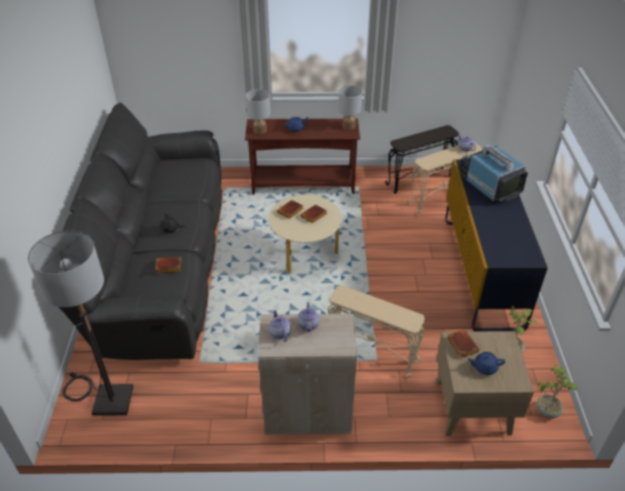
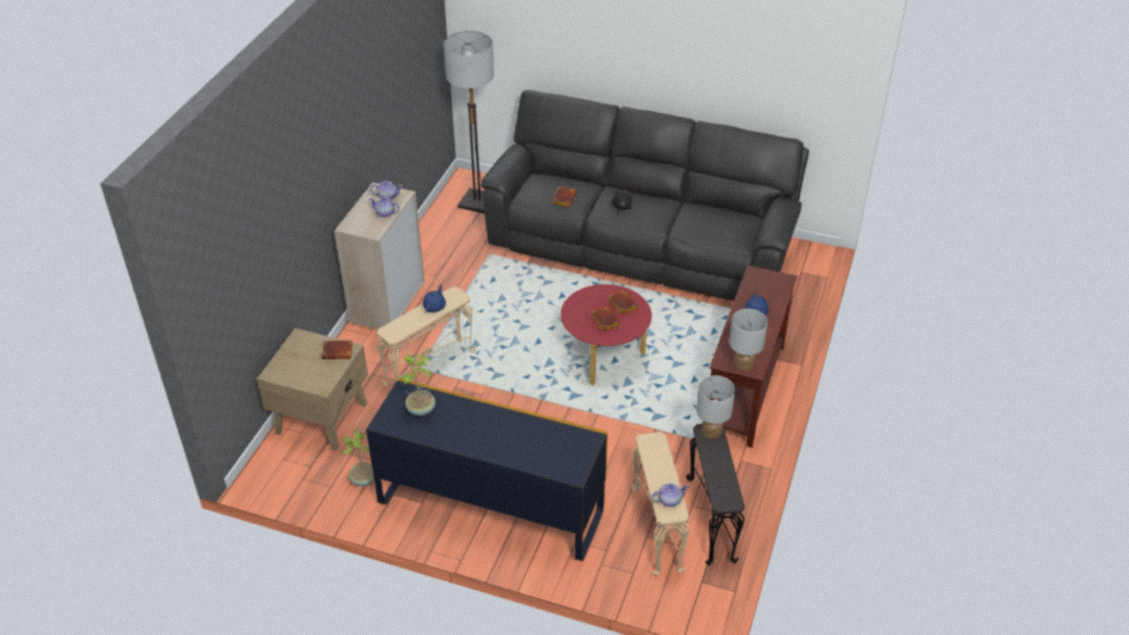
camera: 110 degrees right, 0 degrees up
(259, 131) = (762, 280): grey table lamp -> grey table lamp (711, 431)
(305, 253) = (604, 358): beige coffee table -> red coffee table
(484, 367) = (304, 357): blue teapot -> blue teapot (435, 306)
(489, 185) = (533, 443): television -> none
(547, 410) = (279, 473): potted plant -> potted plant (422, 409)

